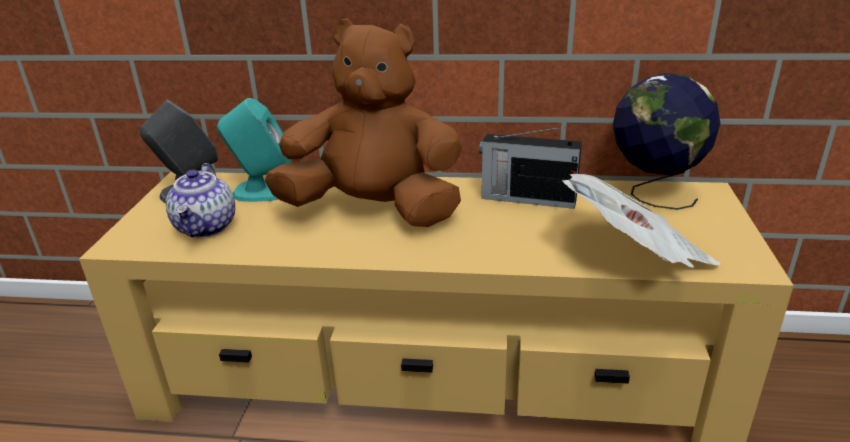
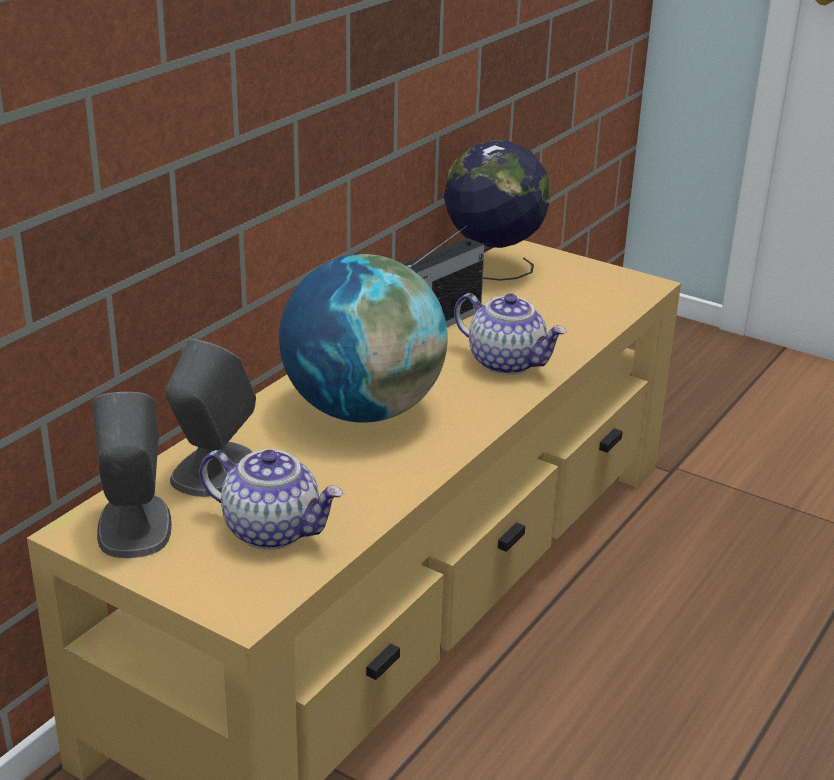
camera: 65 degrees left, 0 degrees up
(263, 191) = (212, 470): turquoise speaker -> grey speaker
(374, 211) = (363, 410): brown plush toy -> globe
(505, 241) = (507, 362): none -> teapot
(636, 256) = (590, 318): newspaper -> none

